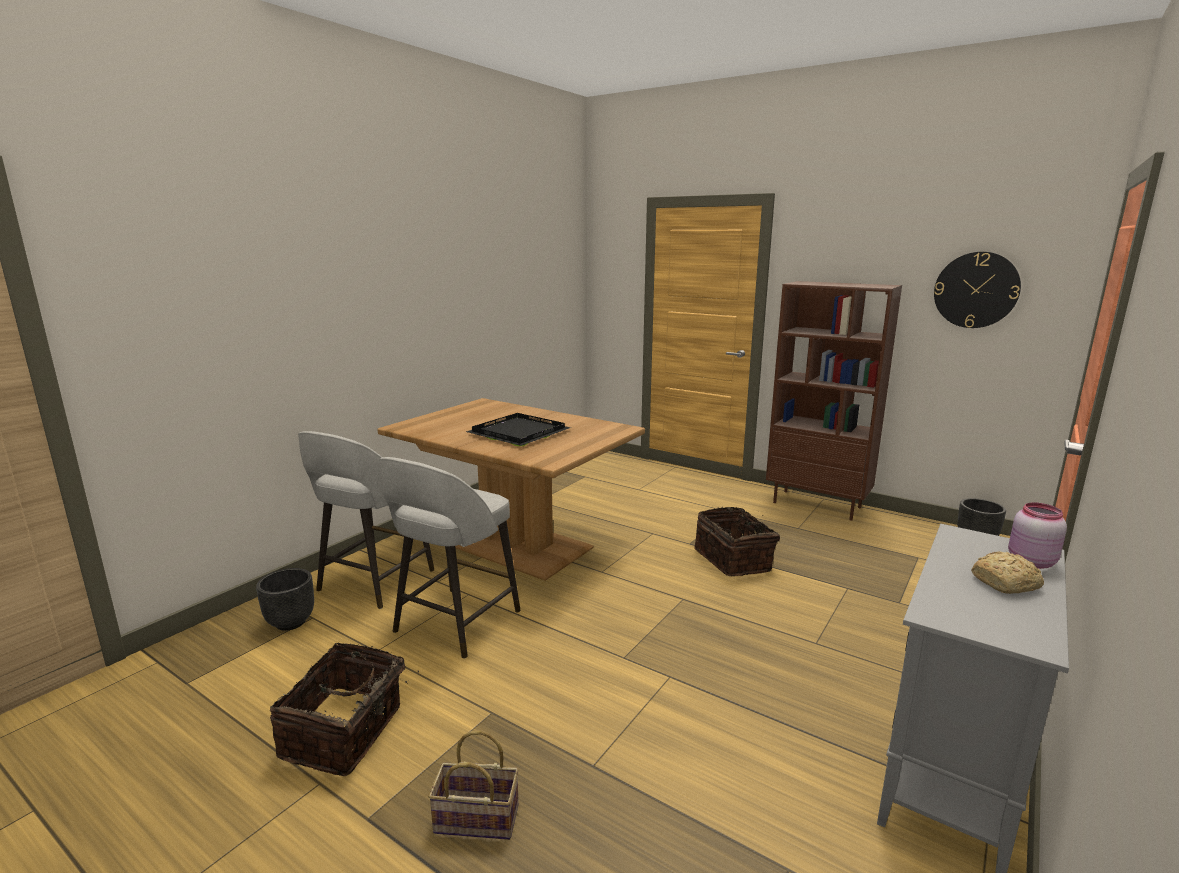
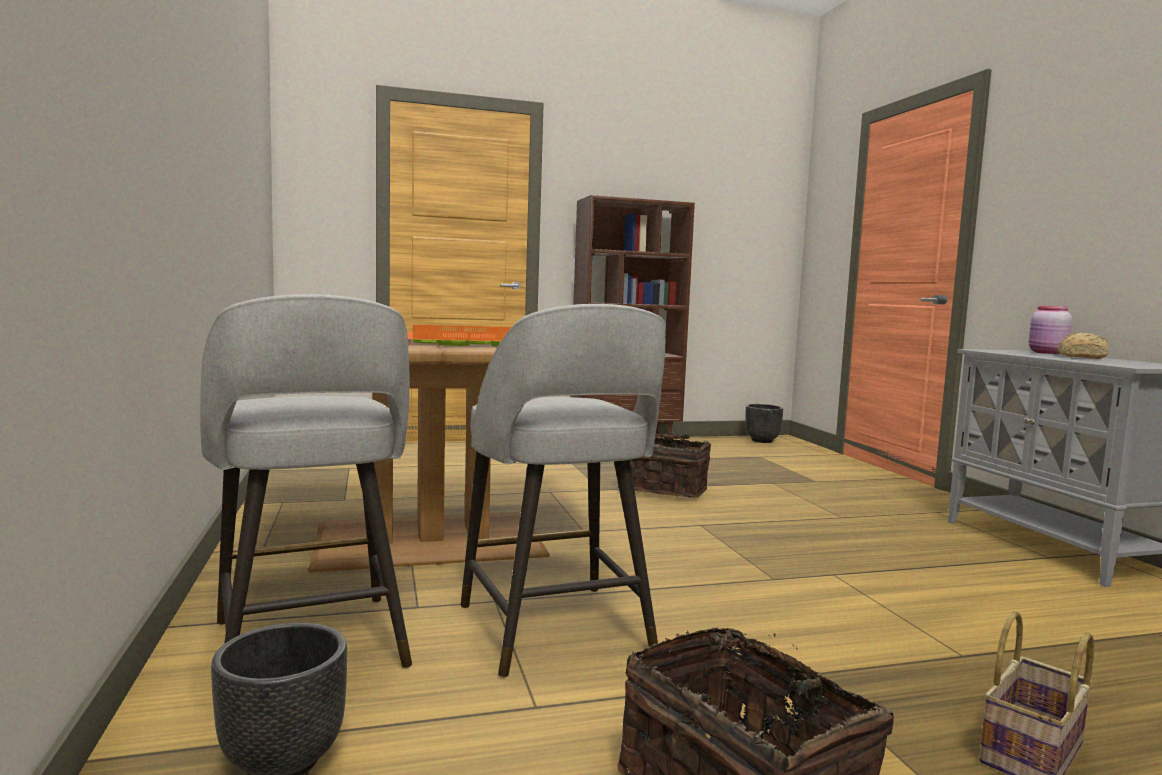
camera: 50 degrees left, 10 degrees down
(518, 432) = (462, 342): black tray -> orange tray
(976, 290) = (729, 214): wall clock -> none

